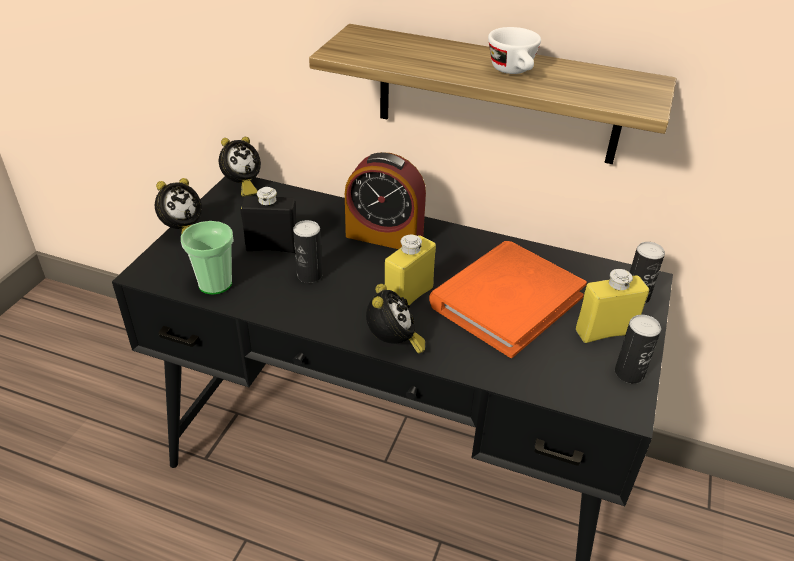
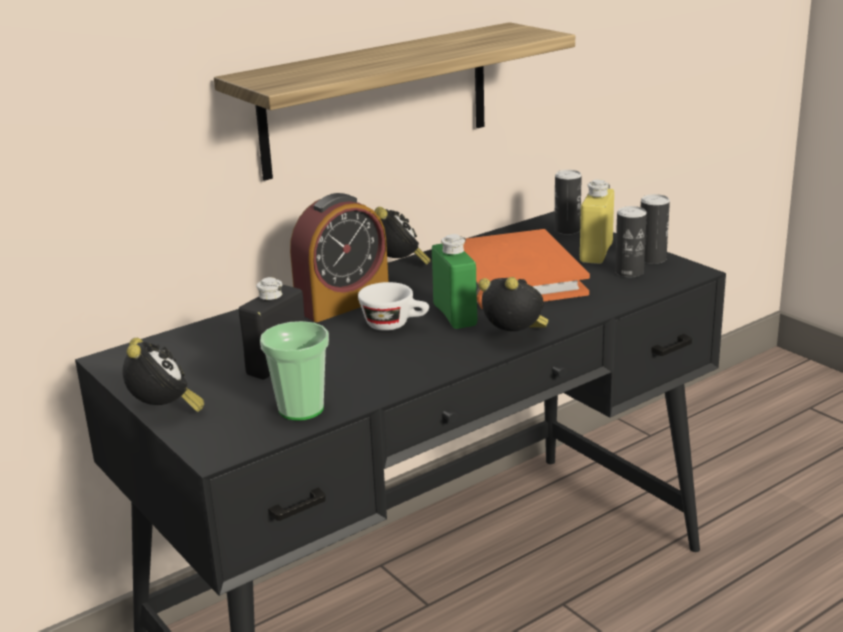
camera: 55 degrees left, 15 degrees down
(242, 186) = (124, 357): alarm clock -> alarm clock (399, 265)
(309, 275) = (357, 354): can -> can (629, 272)
(408, 296) = (455, 315): yellow bottle -> green bottle
(514, 71) = (427, 50): white cup -> white cup (395, 325)

